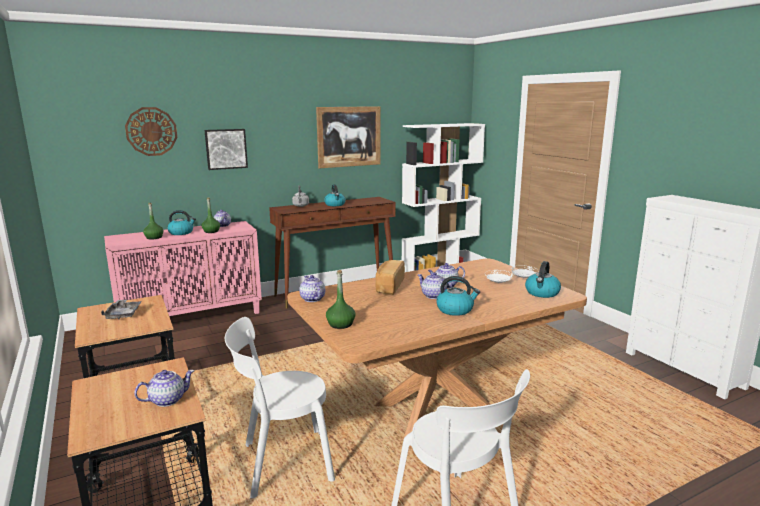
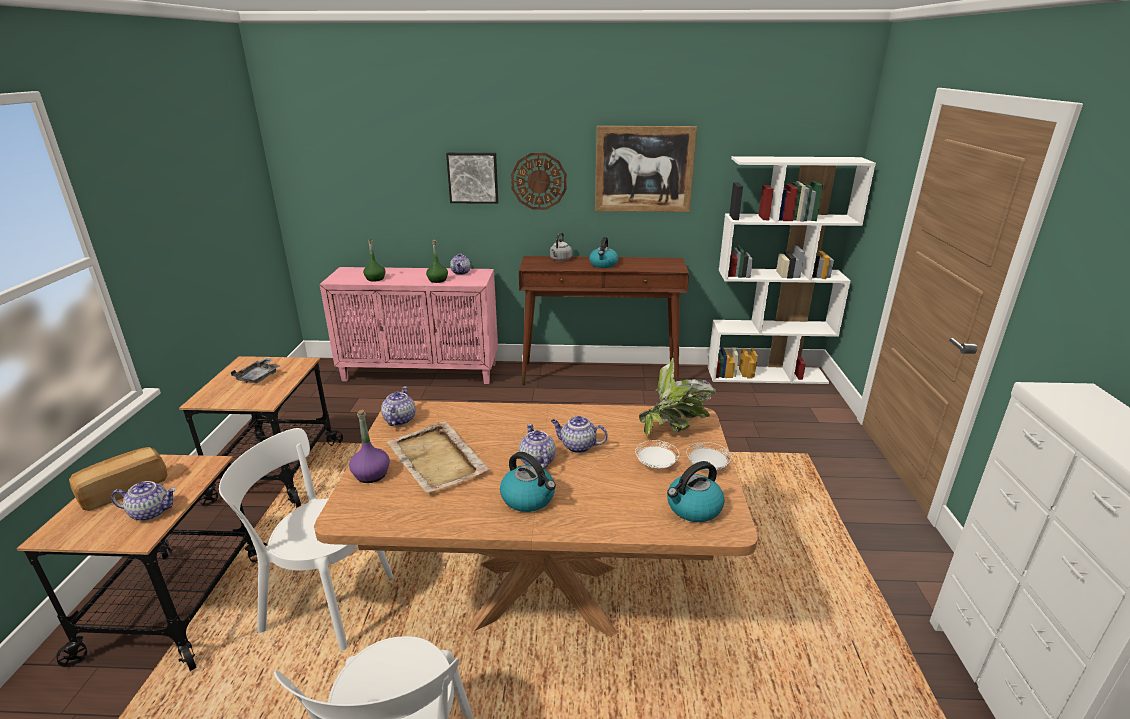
camera: 30 degrees right, 10 degrees up
(151, 131) = (387, 152): wall clock -> wall clock (539, 181)
(181, 232) = (408, 276): kettle -> none
(341, 324) = (371, 474): green bottle -> purple bottle
(372, 309) = (437, 460): none -> beige tray
(389, 287) = (506, 426): bread -> bread (124, 489)
(484, 268) = (675, 428): none -> potted plant

